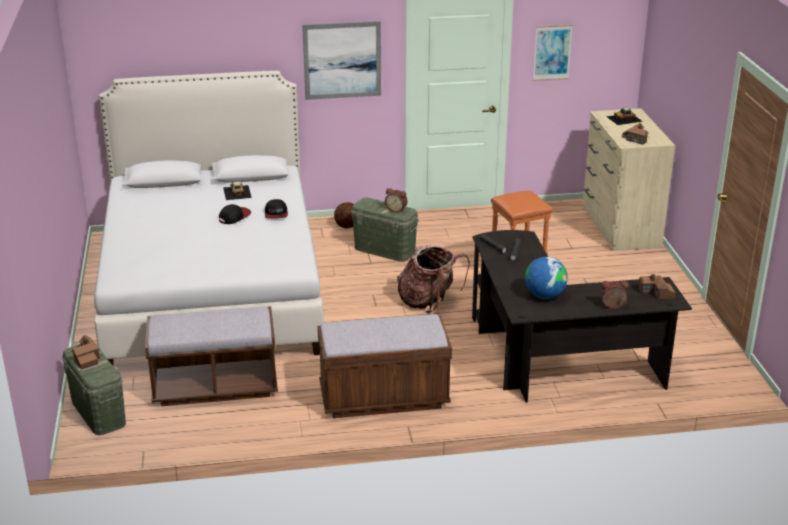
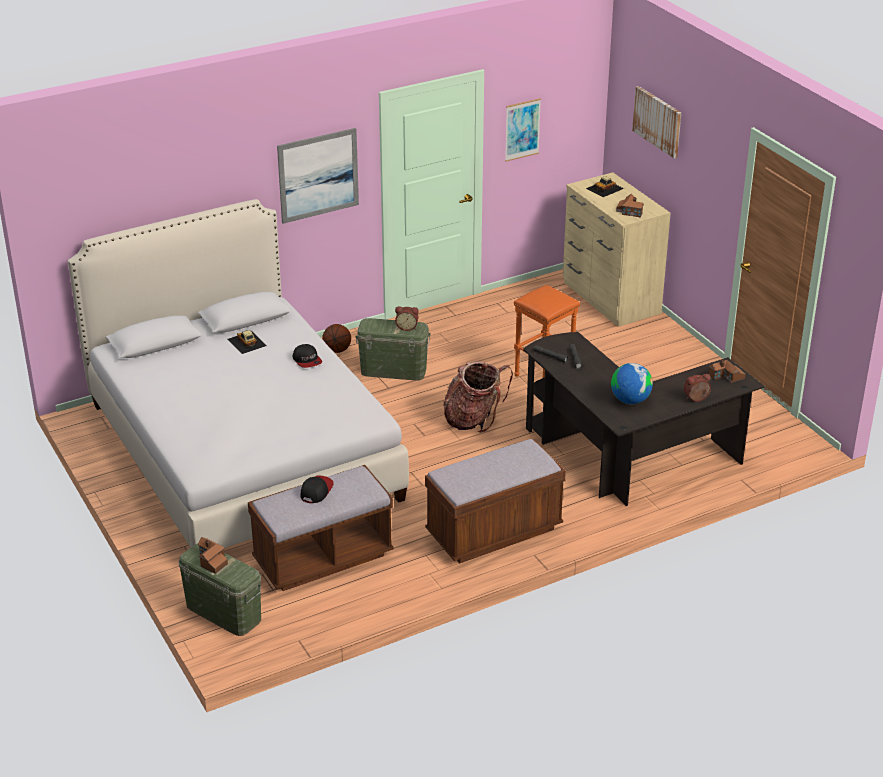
camera: 20 degrees left, 5 degrees up
(234, 217) = (266, 372): cap -> cap (316, 491)
(674, 54) = (657, 121): none -> picture

